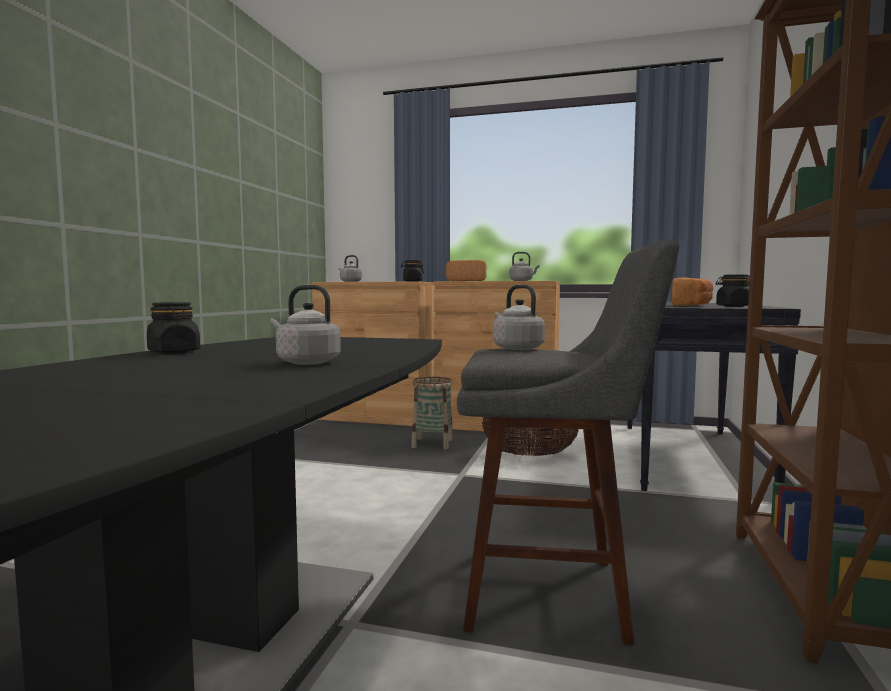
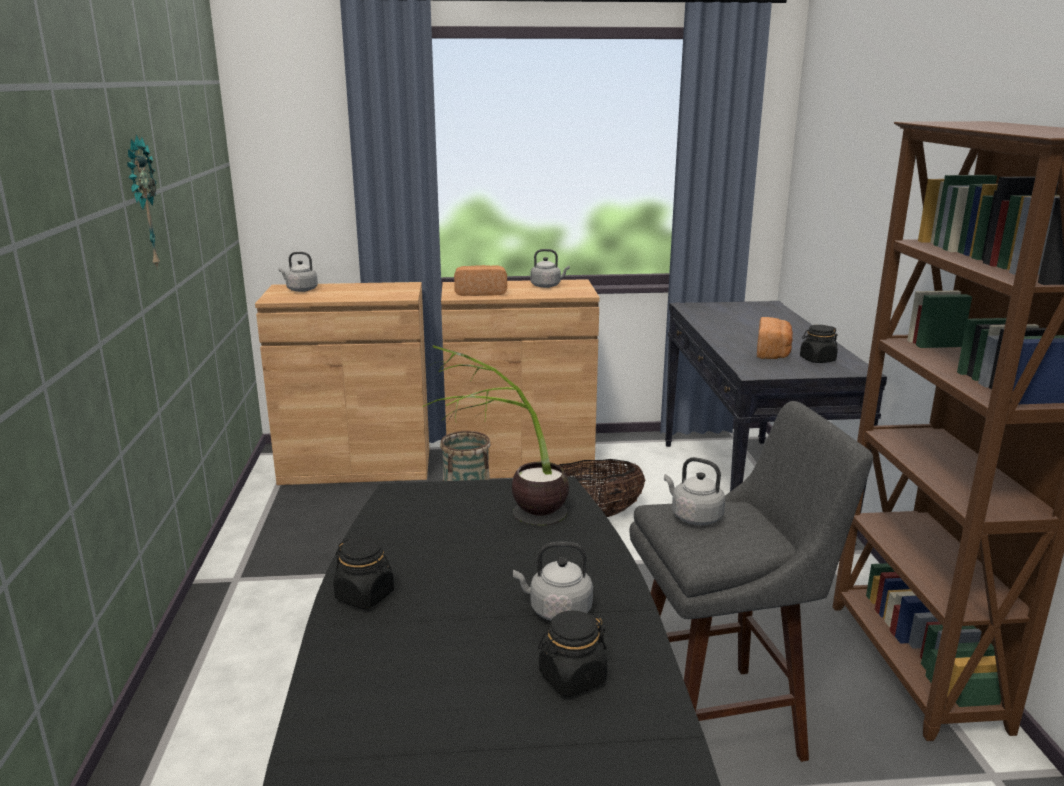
camera: 20 degrees left, 15 degrees up
(211, 174) = (141, 203): none -> wall clock
(352, 344) = (508, 518): none -> potted plant
(412, 281) = (399, 291): black jar -> black jar (572, 678)

